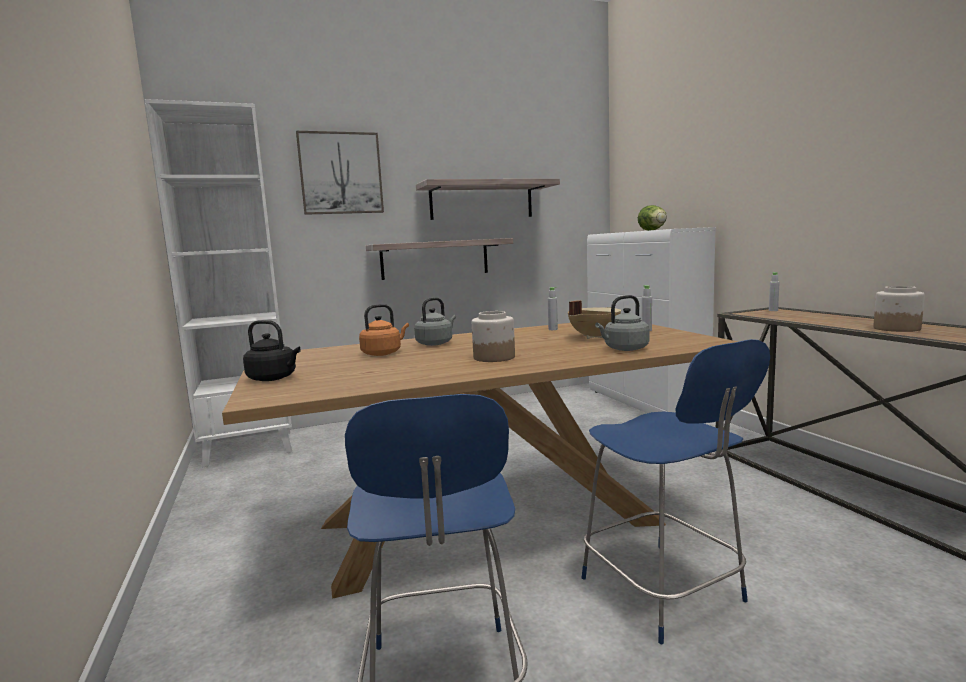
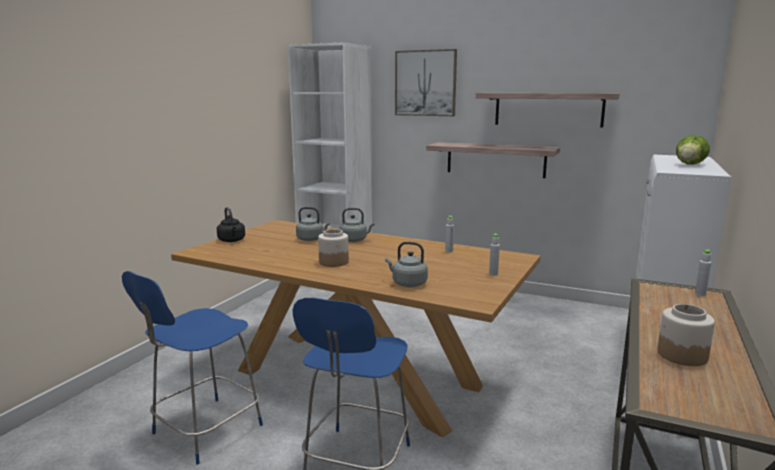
camera: 45 degrees right, 5 degrees up
(383, 353) = (311, 239): orange kettle -> grey kettle
(593, 337) = (439, 266): beige cooking pot -> none

